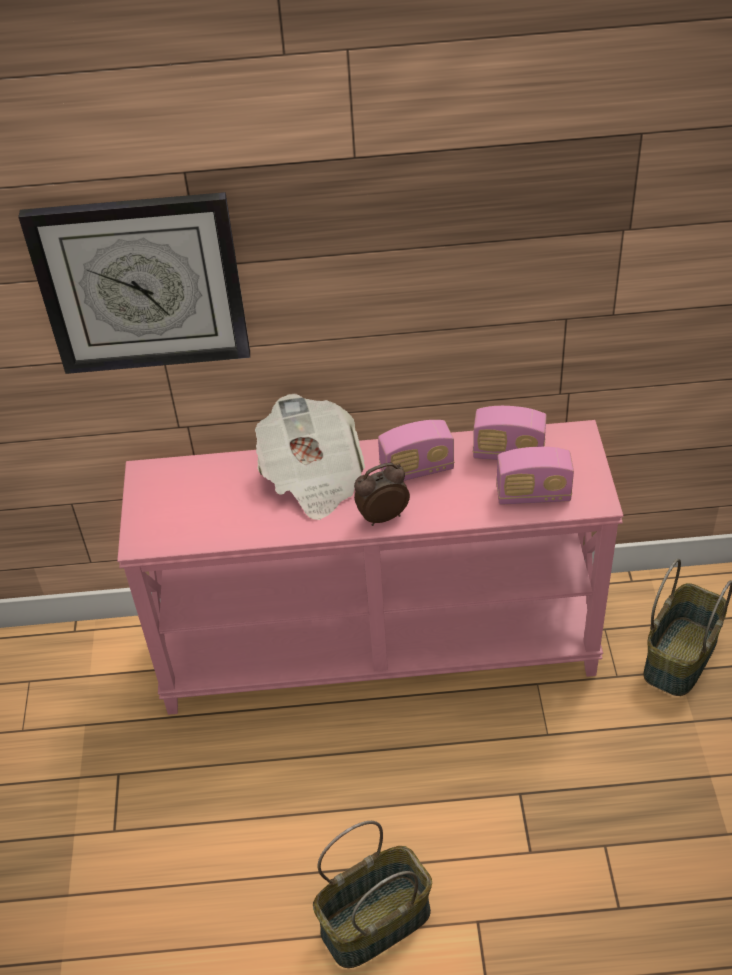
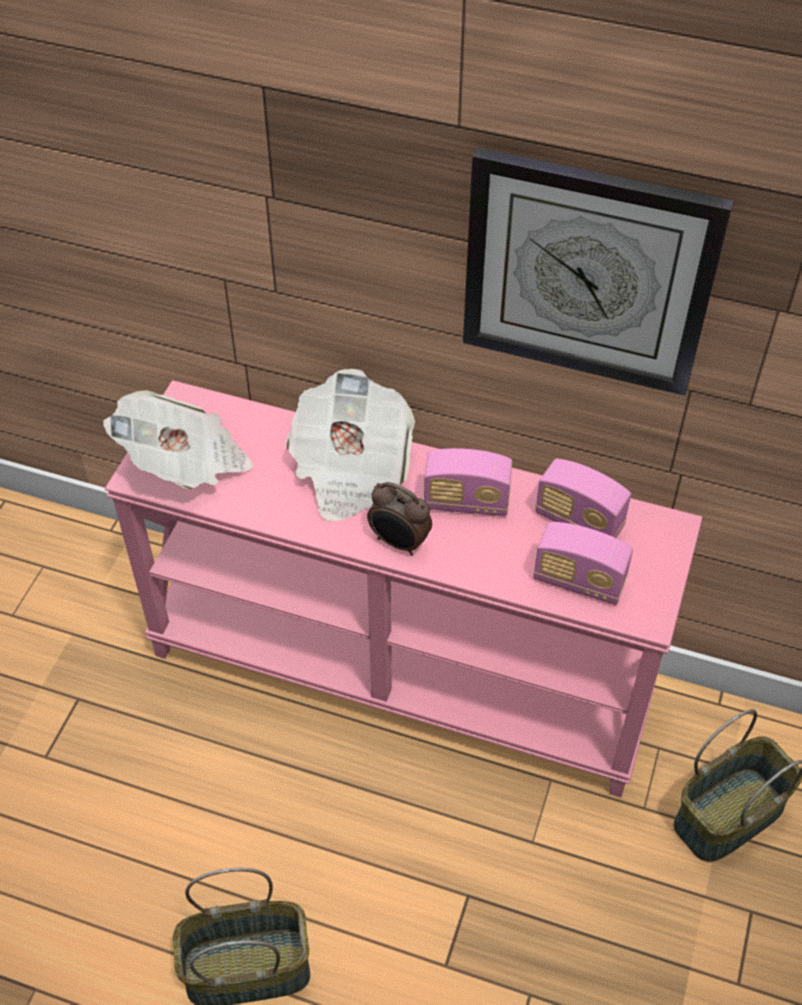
camera: 20 degrees right, 5 degrees up
(141, 284) = (204, 197): wall clock -> wall clock (588, 273)
(175, 518) = (185, 464): none -> newspaper
(382, 516) = (399, 543): alarm clock -> alarm clock turned 150 degrees counterclockwise

